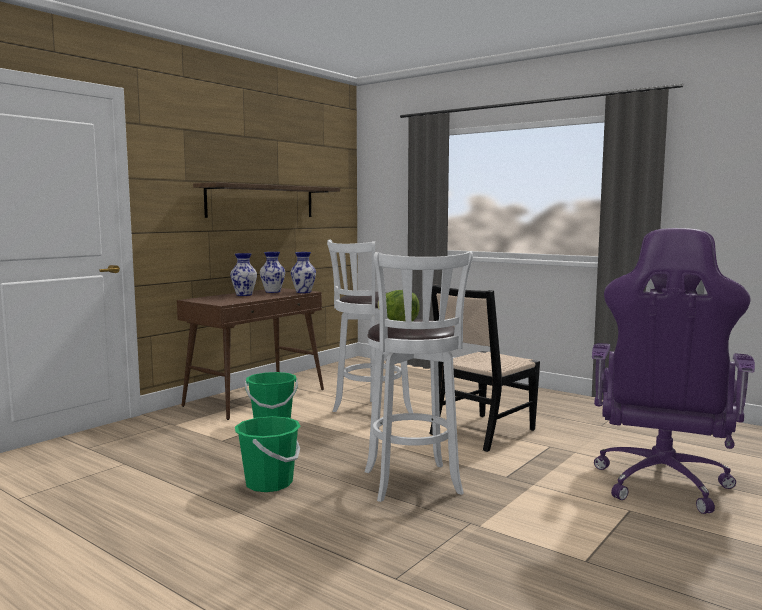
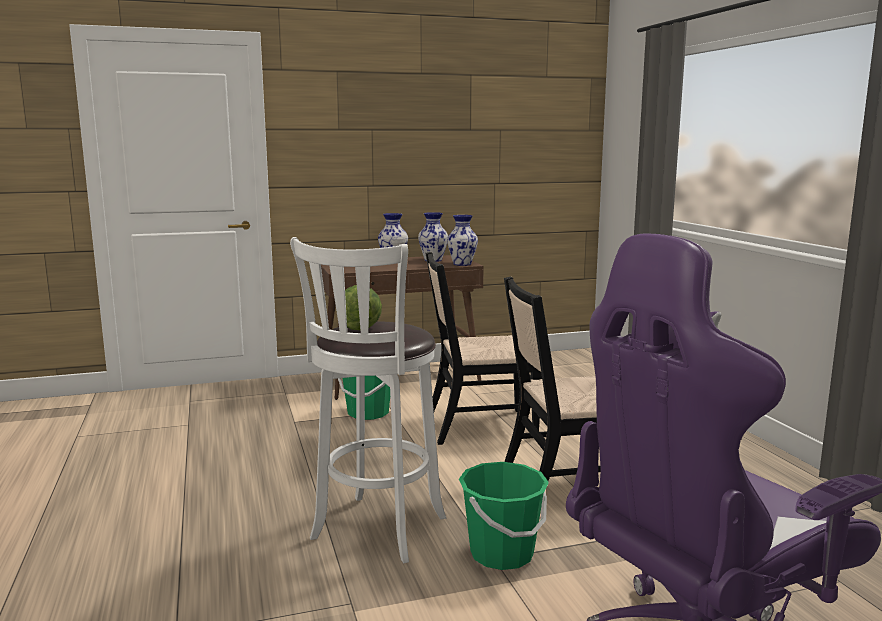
camera: 35 degrees right, 5 degrees up
(261, 201) = (442, 151): shelf -> none
(269, 483) = (255, 482): green bucket -> green bucket (502, 554)
(369, 413) = (480, 426): white stool -> chair

